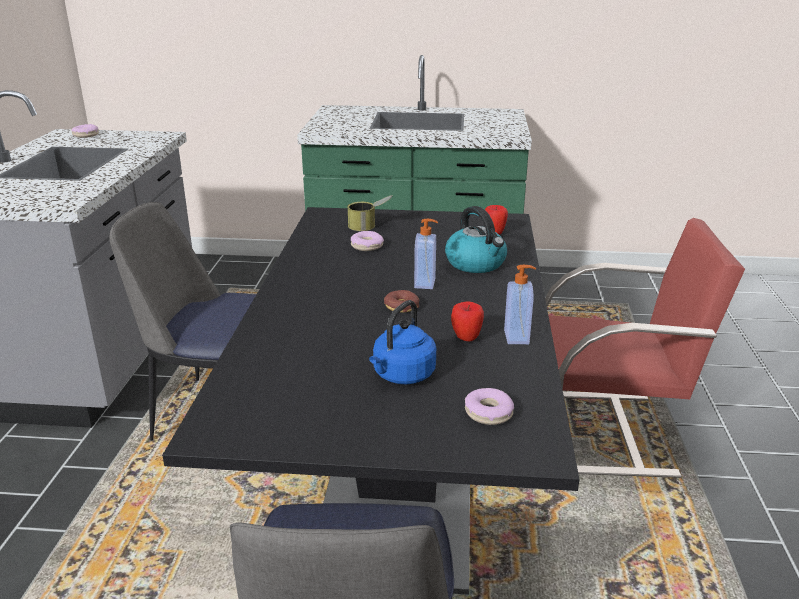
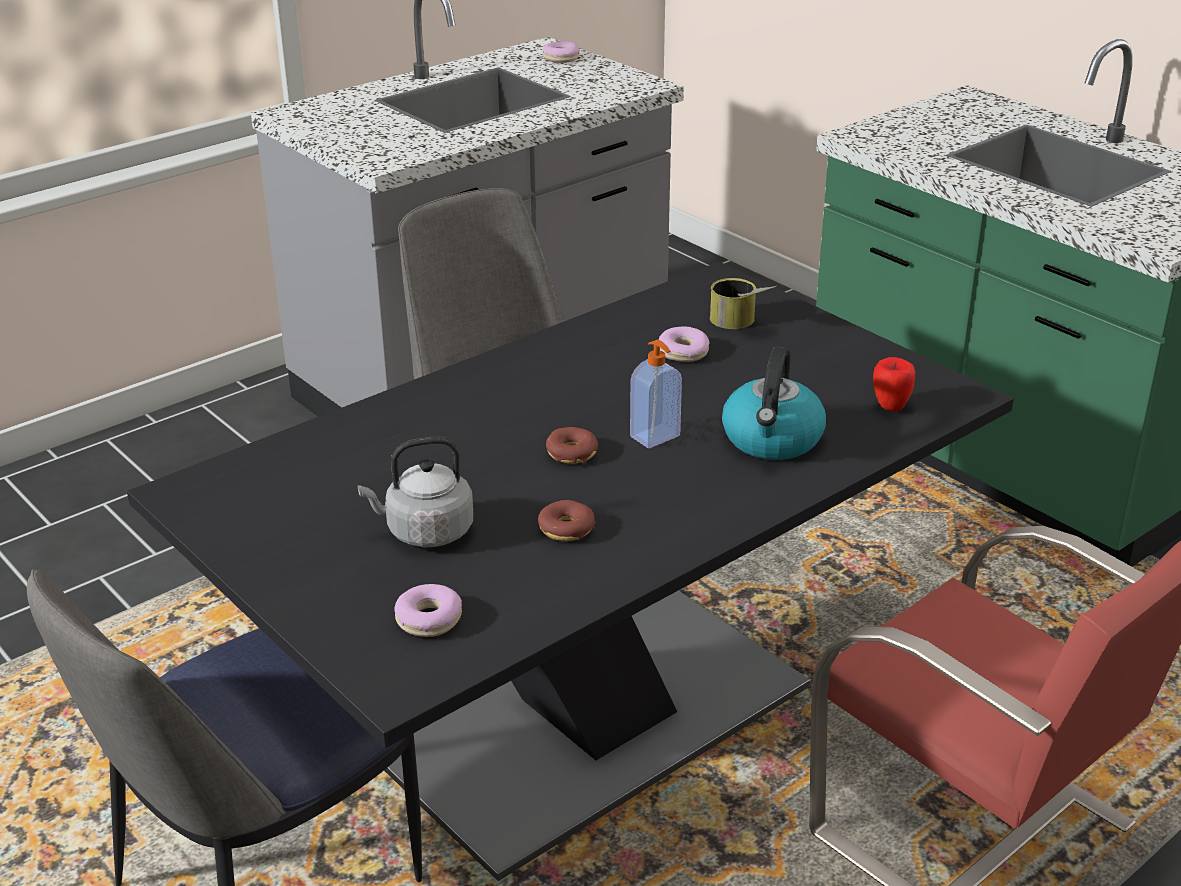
camera: 45 degrees right, 5 degrees up
(402, 375) = (425, 532): blue kettle -> grey kettle
(466, 339) = (566, 529): apple -> donut
(517, 337) = (625, 559): soap dispenser -> none

